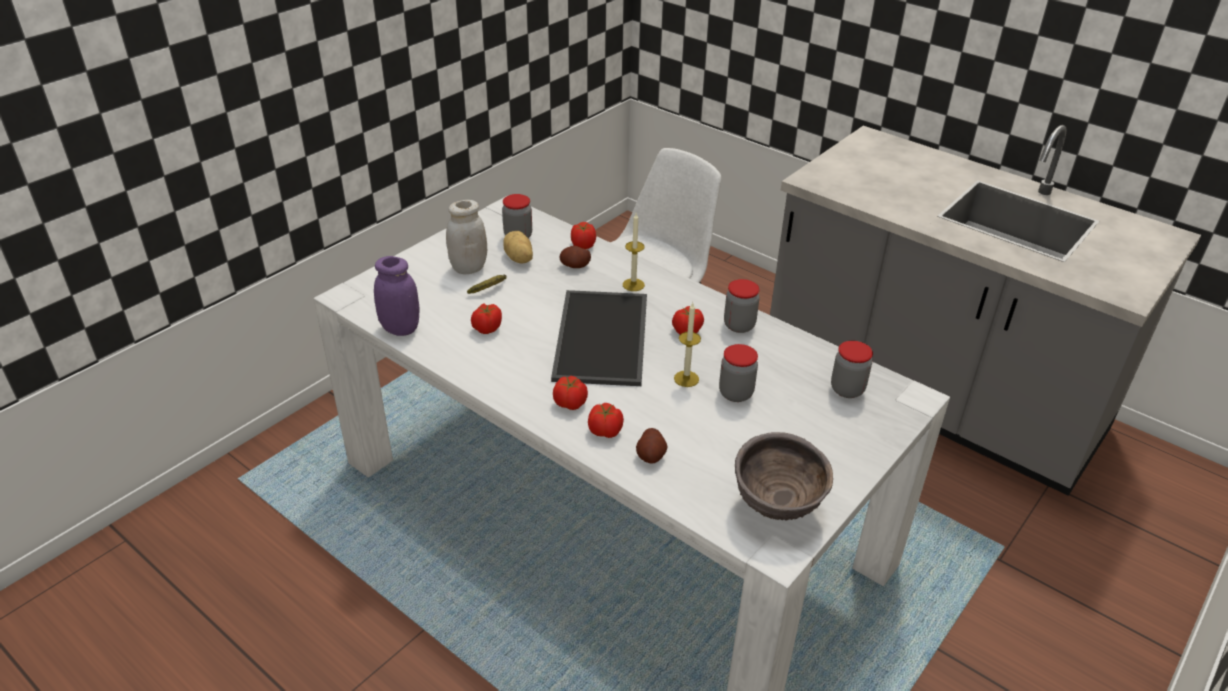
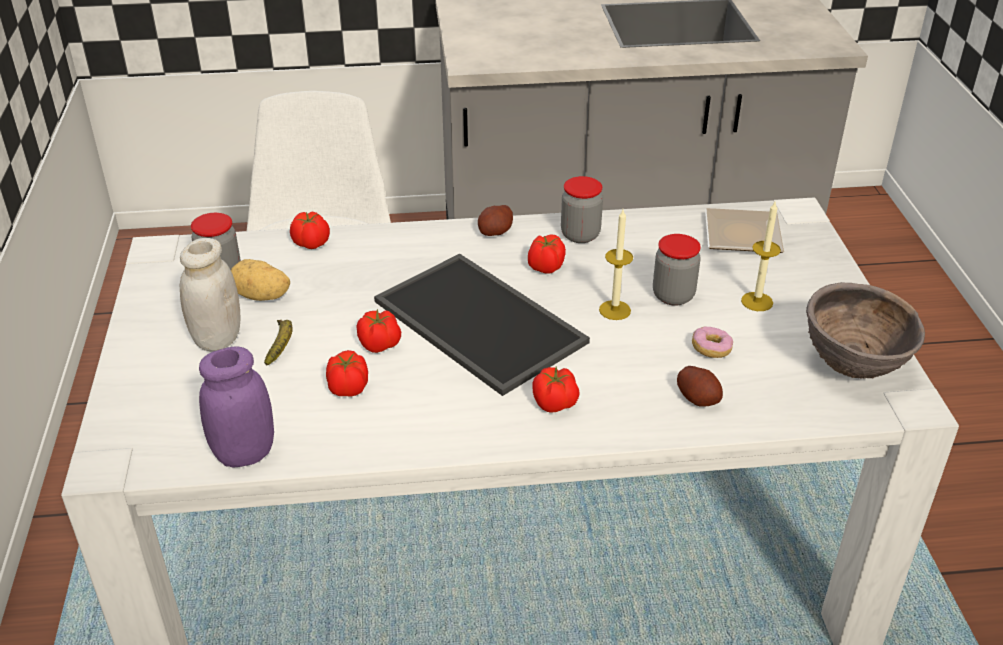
camera: 45 degrees left, 0 degrees up
(575, 266) = (336, 268): potato -> potato (495, 232)
(605, 431) = (628, 406): tomato -> tomato (380, 345)
(633, 285) = (426, 253): candle -> candle (757, 301)
(705, 436) = (711, 349): none -> donut
(847, 389) = (745, 237): jar -> plate

